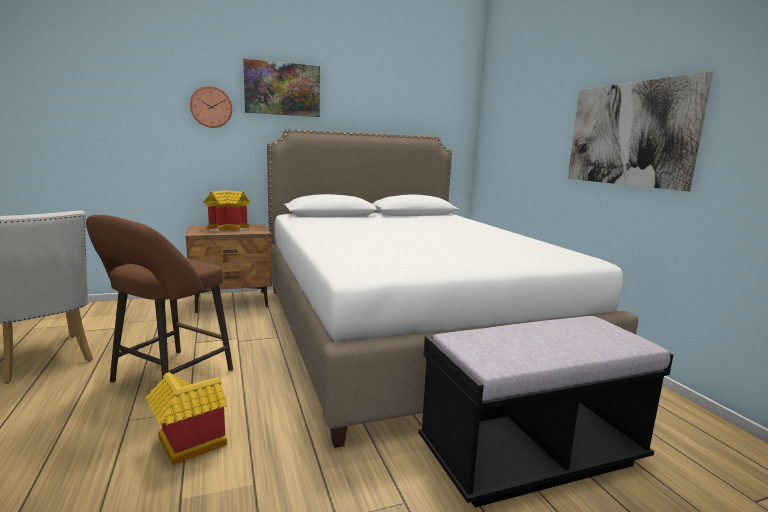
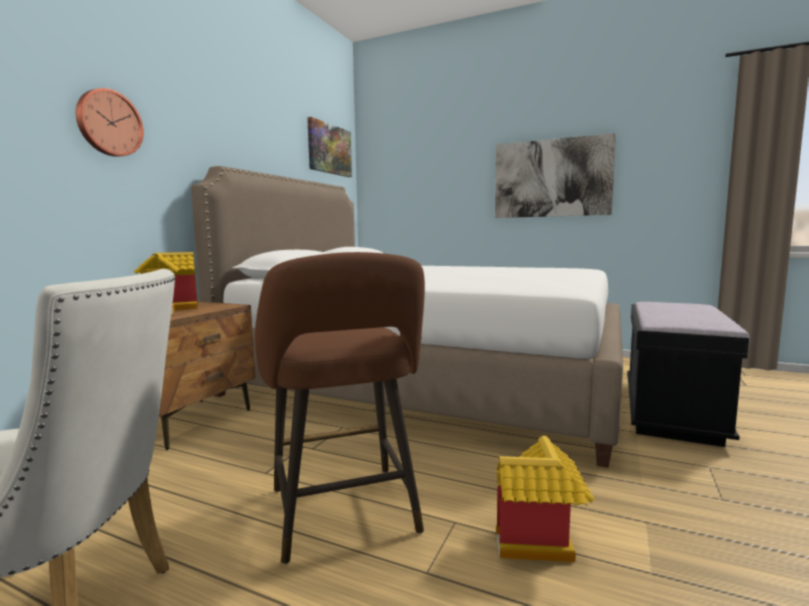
camera: 45 degrees left, 5 degrees down
(282, 89) = (198, 112): picture -> picture (329, 149)

